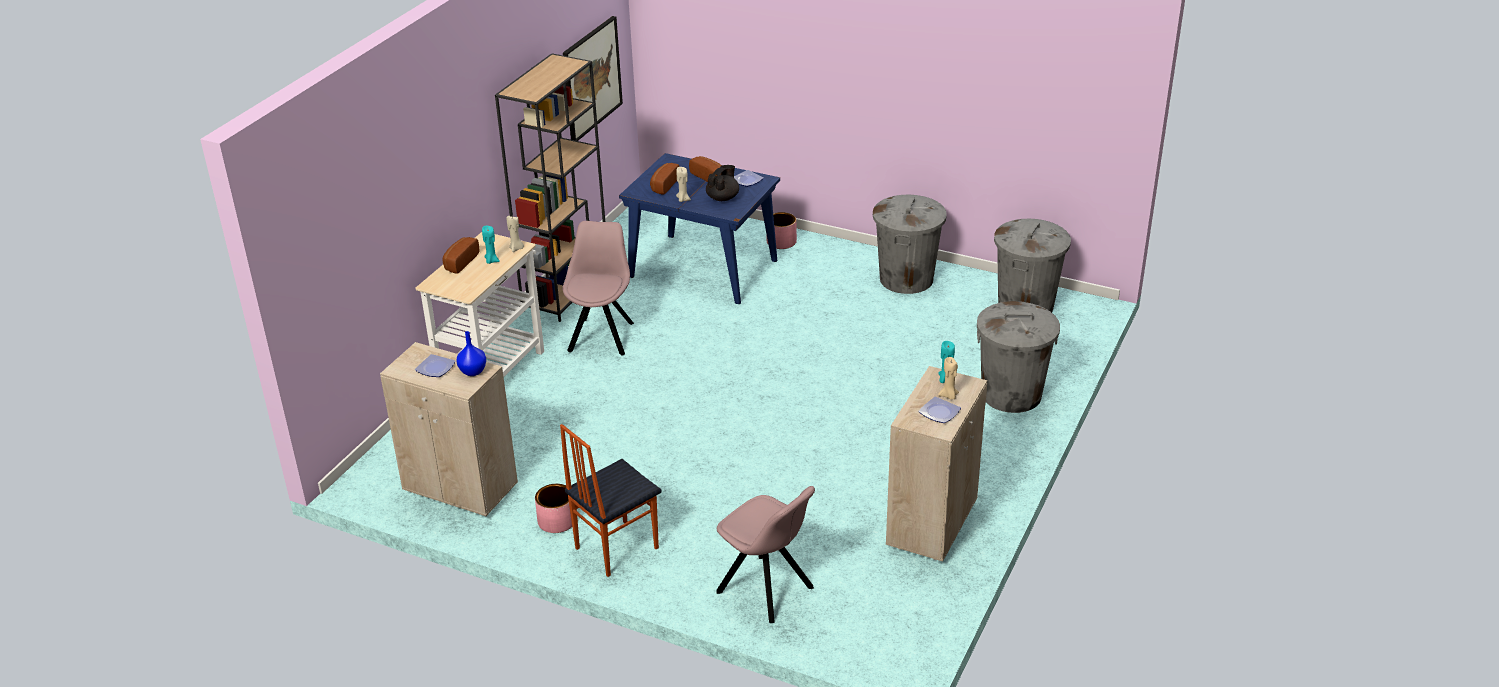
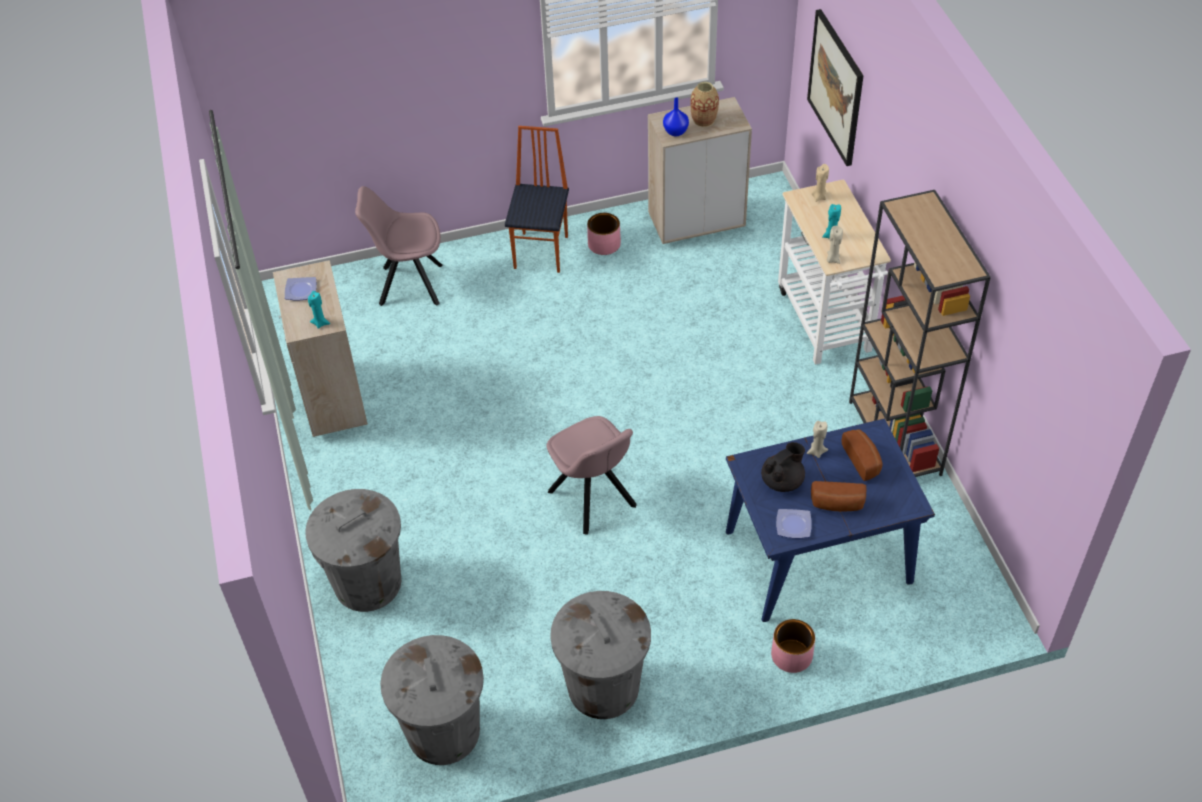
camera: 140 degrees right, 15 degrees up
(436, 368) = (703, 120): plate -> vase
(459, 262) = (852, 219): bread -> none
(591, 78) = (1027, 404): picture -> picture (836, 87)
(602, 337) = (792, 410): pink chair -> pink chair (593, 499)
(723, 198) = (782, 481): black teapot -> black teapot turned 120 degrees counterclockwise
(949, 396) = (305, 309): beige candle -> beige candle (819, 197)

